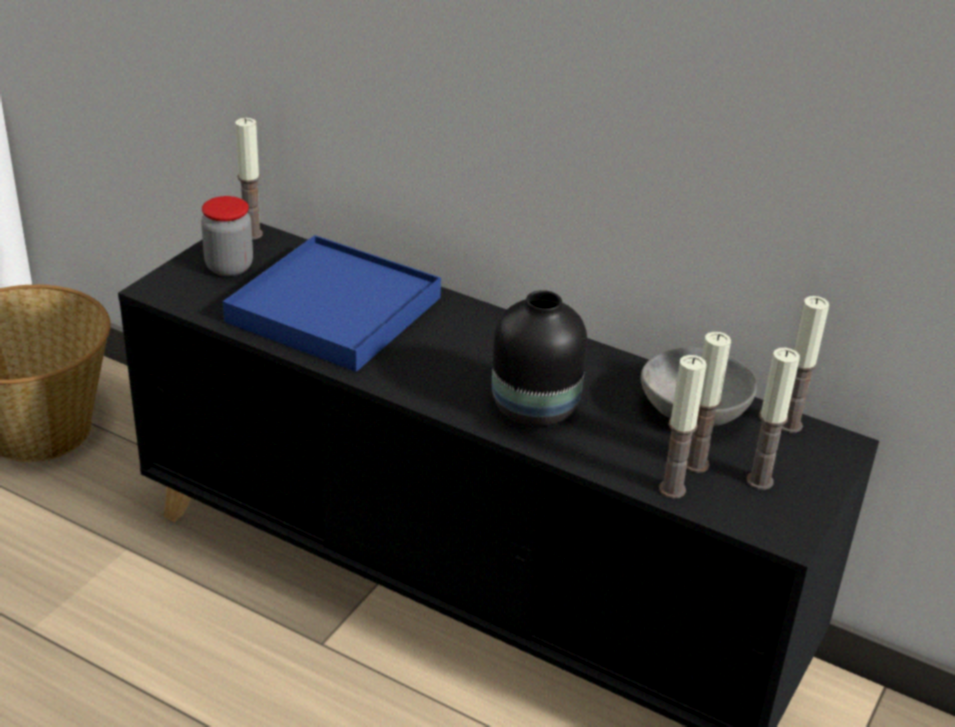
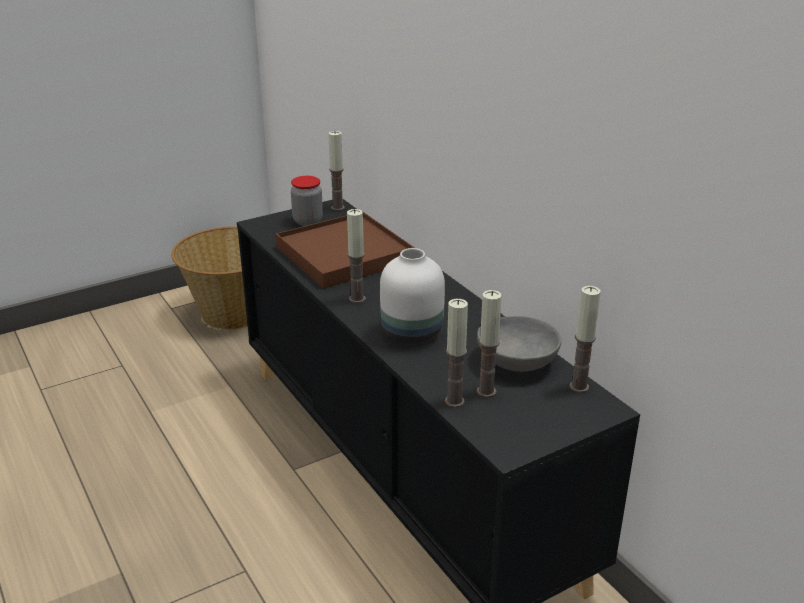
camera: 30 degrees right, 5 degrees down
(333, 310) = (344, 254): blue tray -> brown tray
(537, 408) = (412, 334): black vase -> white vase
(760, 481) = (521, 413): candle -> candle (357, 299)

